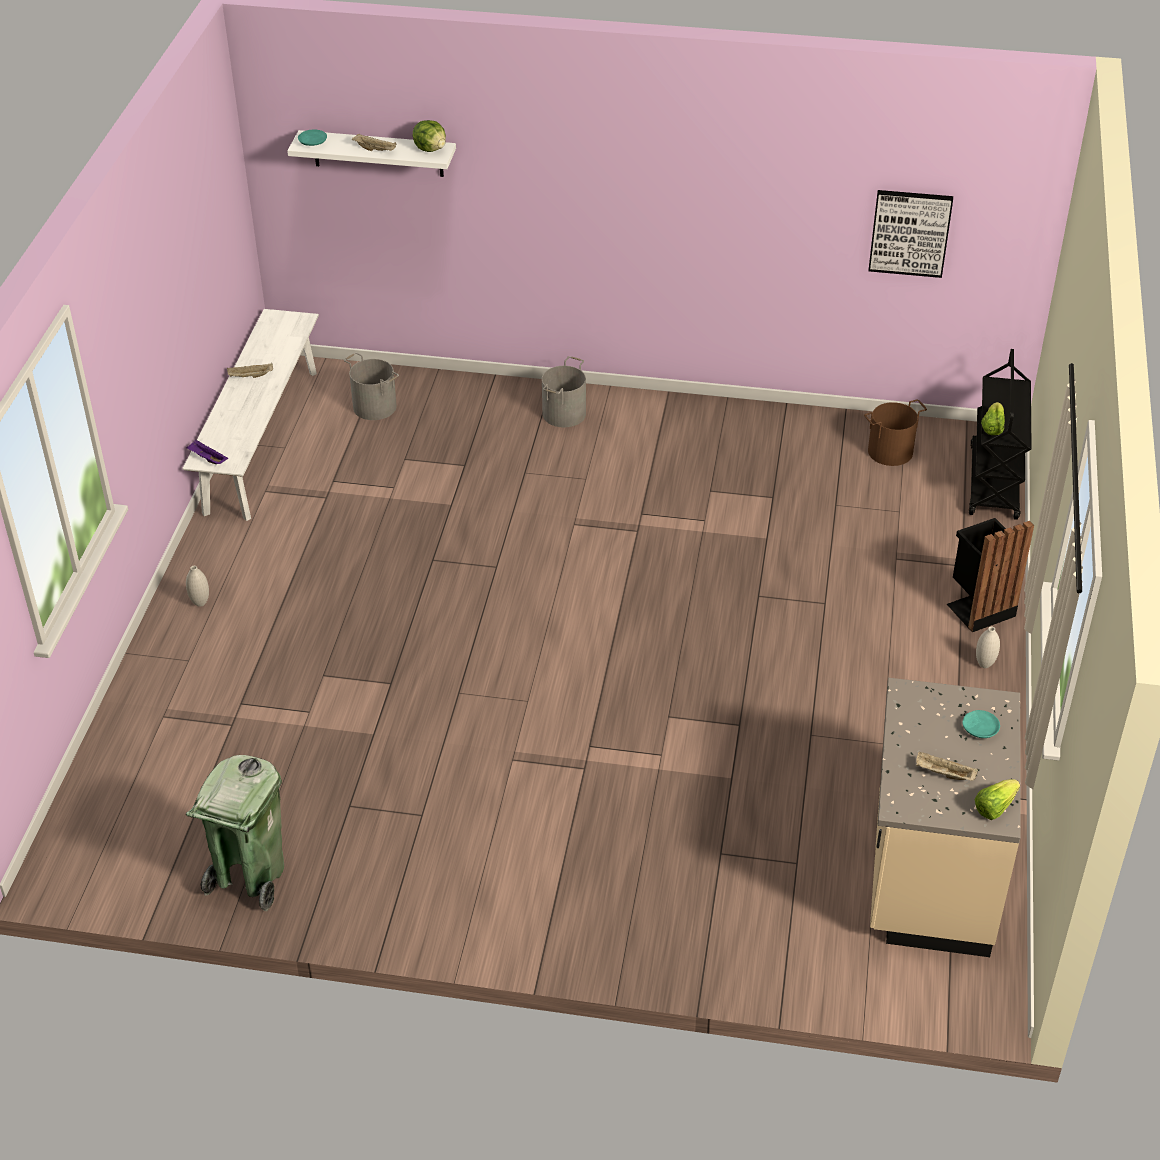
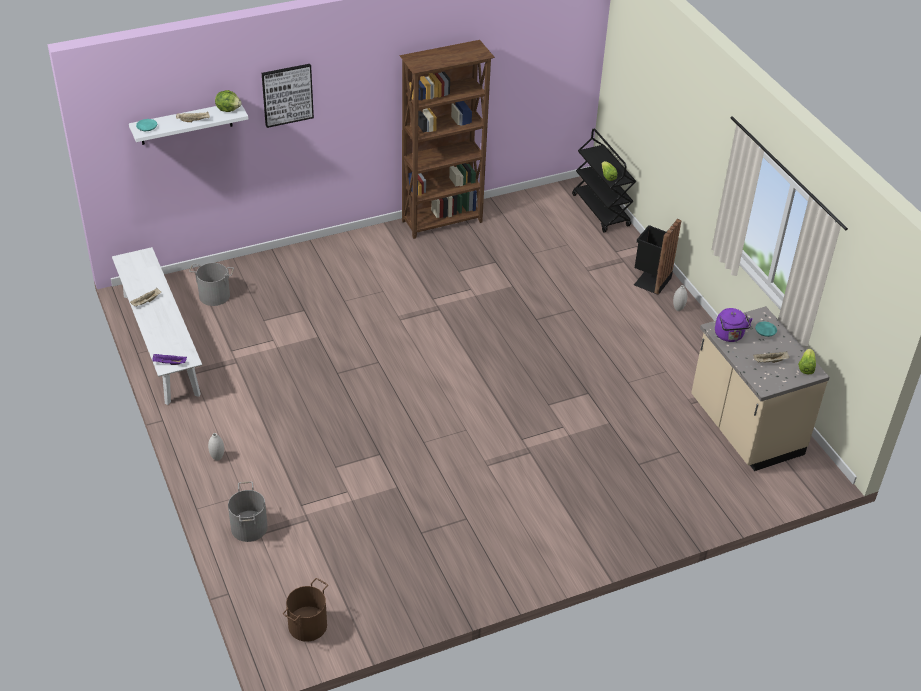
camera: 35 degrees left, 0 degrees up
(250, 877) = (402, 599): green trash can -> none
(563, 413) = (335, 257): grey bucket -> grey bucket (248, 527)
(748, 418) = (443, 222): none -> brown bookcase
(889, 451) = (534, 213): brown bucket -> brown bucket (307, 625)
(910, 232) = (521, 77): picture -> picture (287, 94)
(917, 711) = (729, 336): none -> purple kettle

